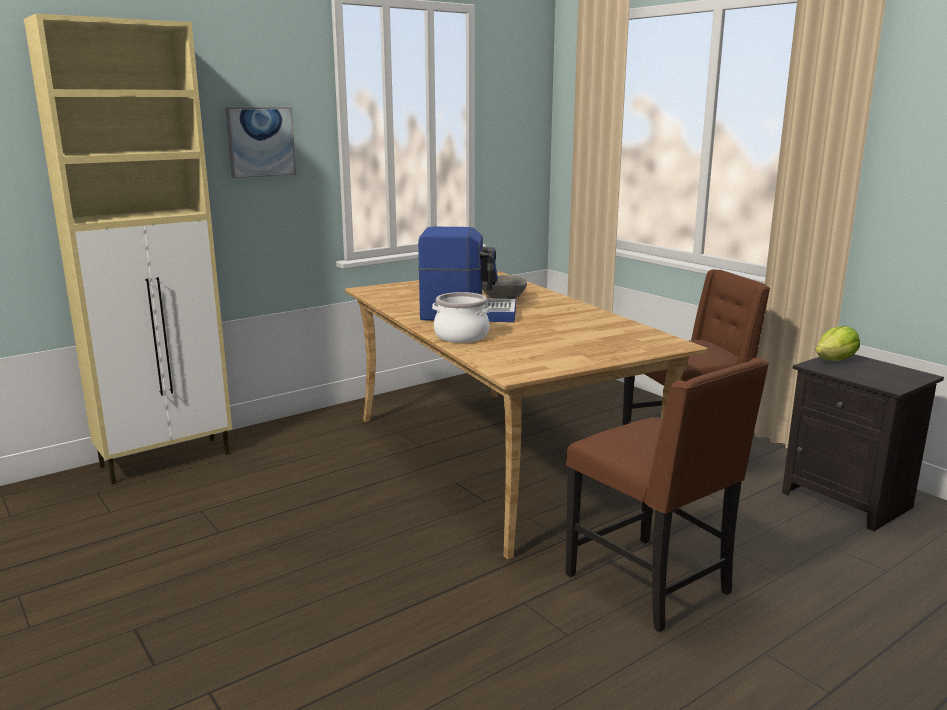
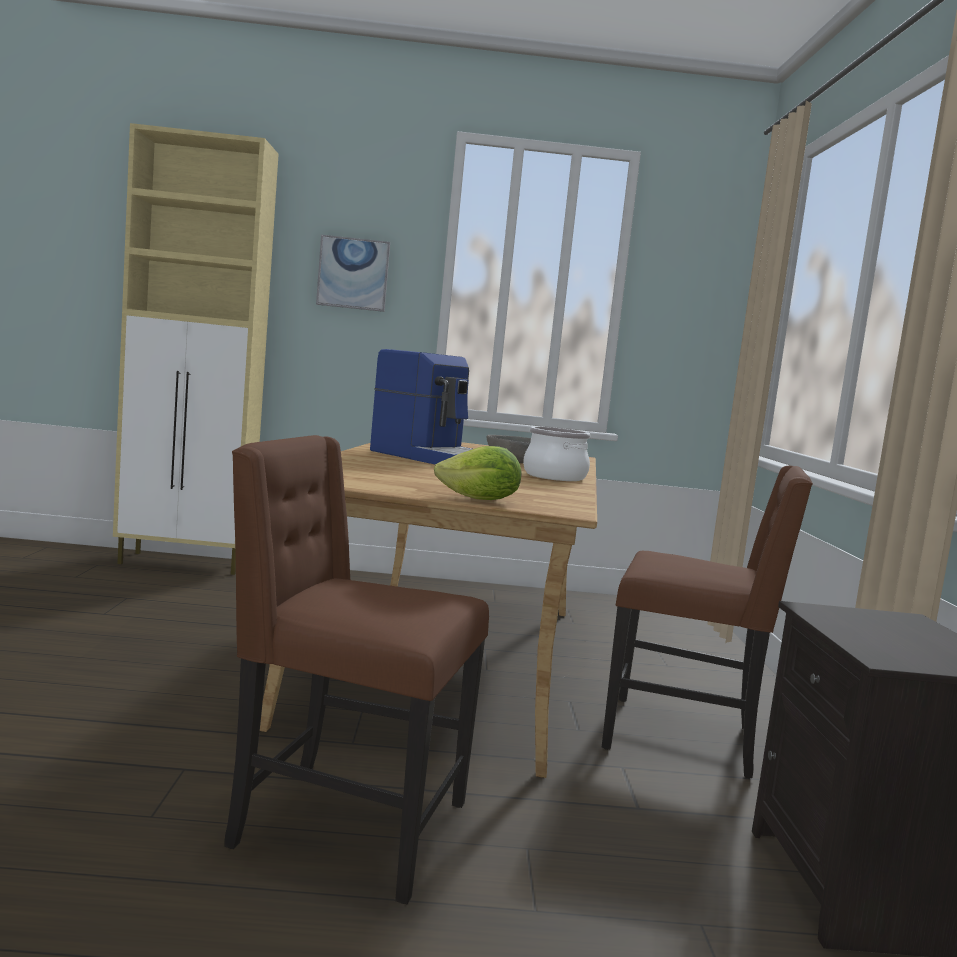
camera: 35 degrees right, 10 degrees down
(461, 336) = (357, 460): cooking pot -> cooking pot (554, 476)
(652, 585) = (345, 826): brown chair -> brown chair turned 105 degrees clockwise
(835, 360) = (874, 617): lettuce -> lettuce (480, 500)

